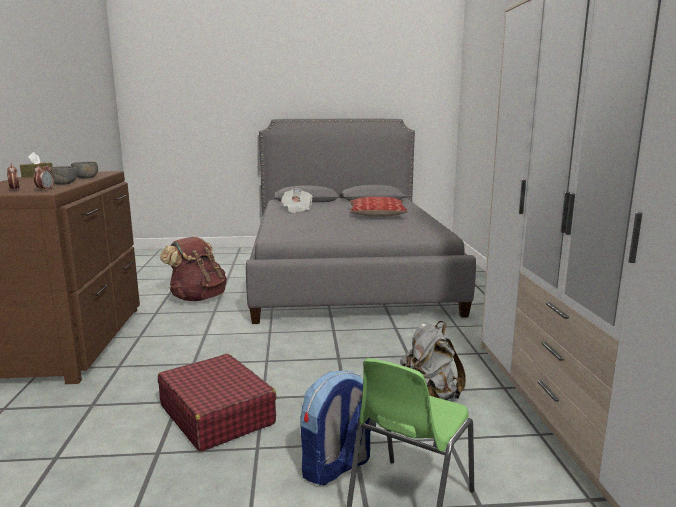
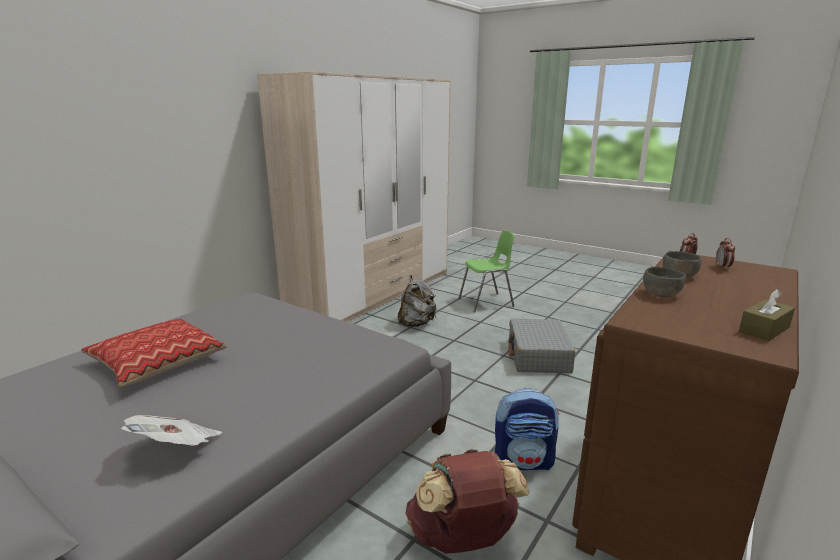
camera: 140 degrees left, 5 degrees up
(217, 414) = (538, 356): red suitcase -> grey suitcase
(336, 468) = (499, 318): backpack -> backpack (523, 461)

